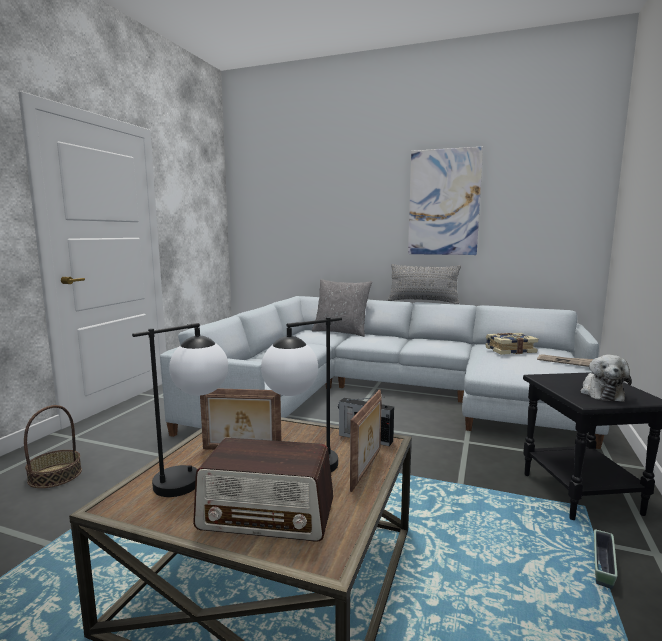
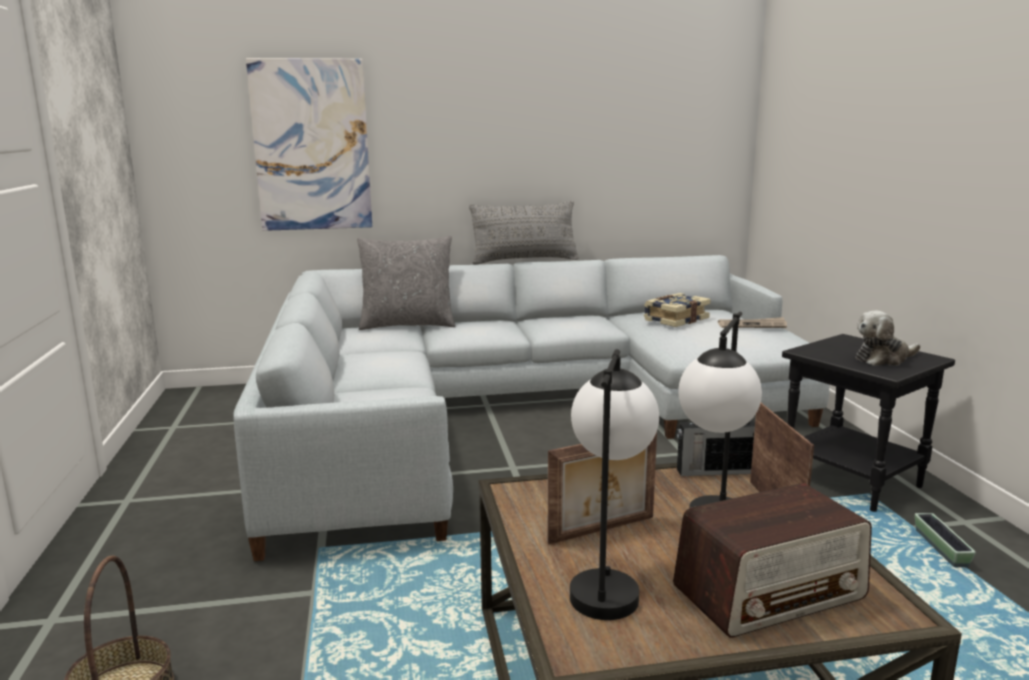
camera: 30 degrees left, 5 degrees up
(444, 202) = (542, 104): picture -> picture (311, 146)
(601, 393) = (883, 359): plush toy -> plush toy turned 90 degrees clockwise

